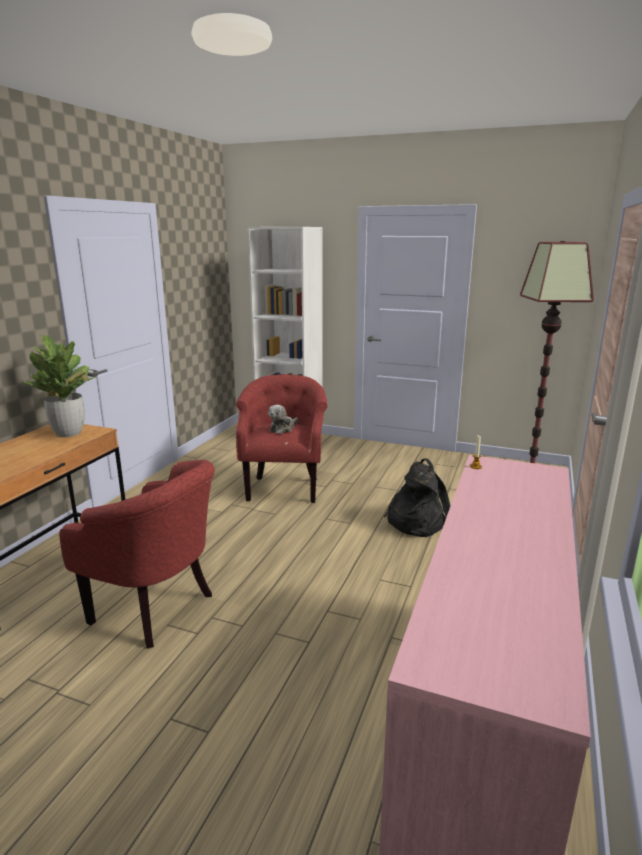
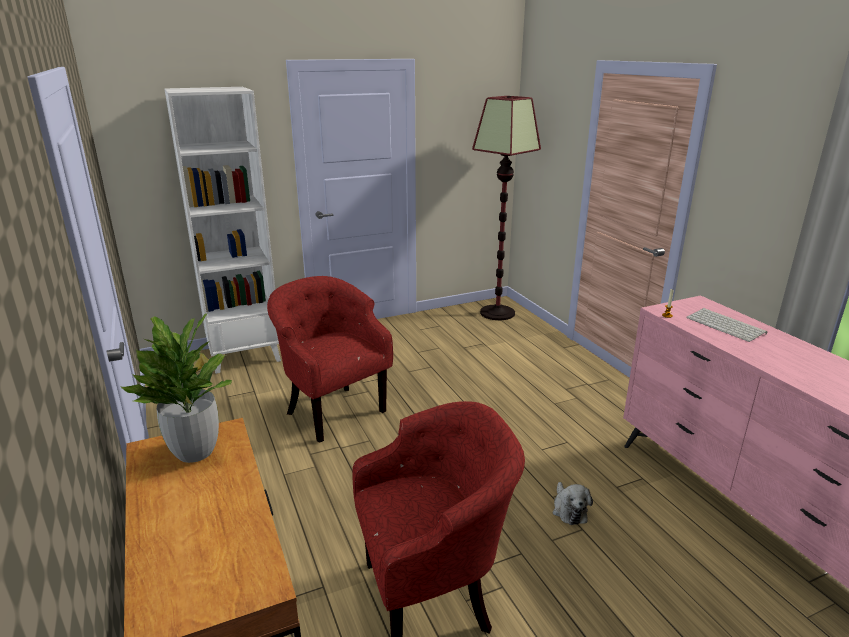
camera: 45 degrees left, 5 degrees up
(283, 428) = (334, 343): plush toy -> plush toy (569, 510)
(417, 521) = (488, 387): black backpack -> none
(516, 493) = (726, 325): none -> keyboard

